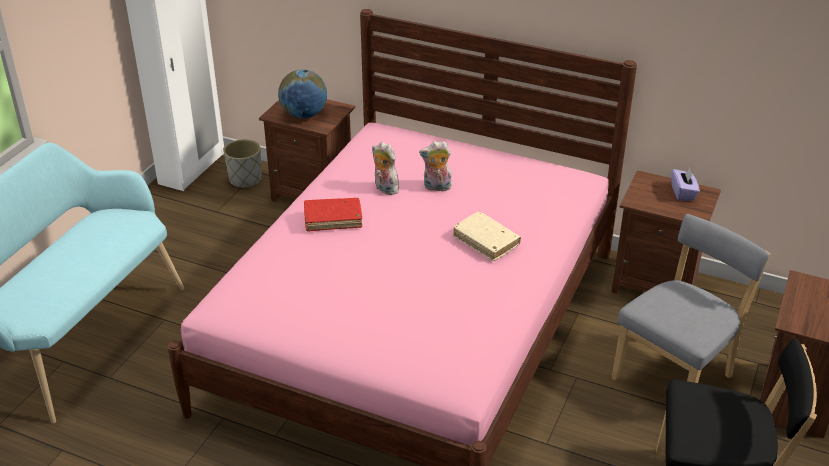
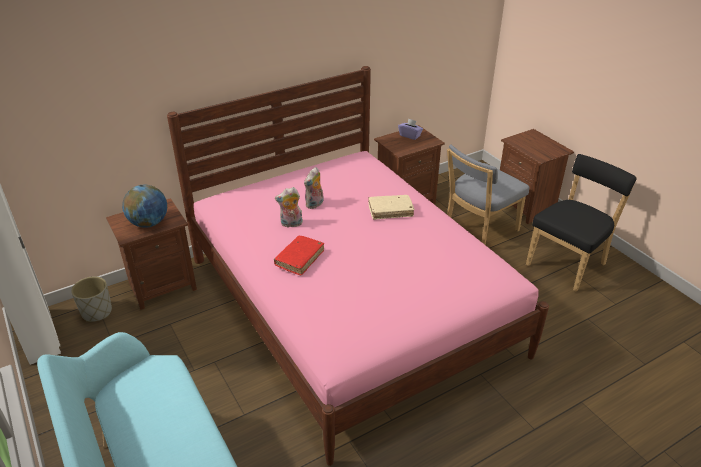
camera: 55 degrees left, 0 degrees up
(676, 375) = (478, 230): grey chair -> grey chair turned 120 degrees counterclockwise

